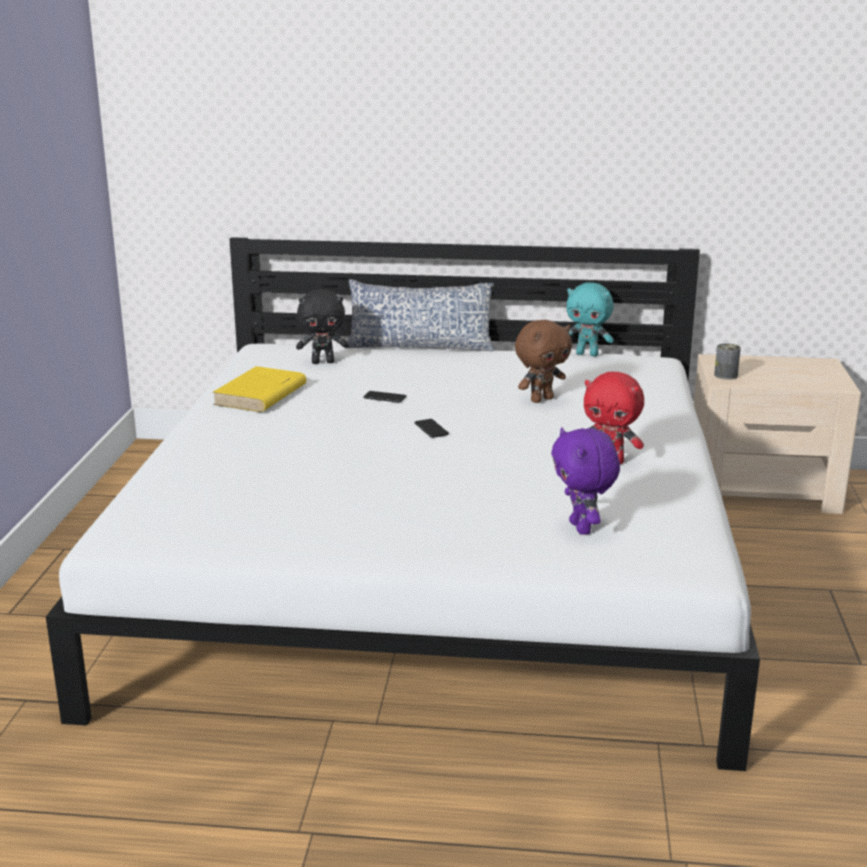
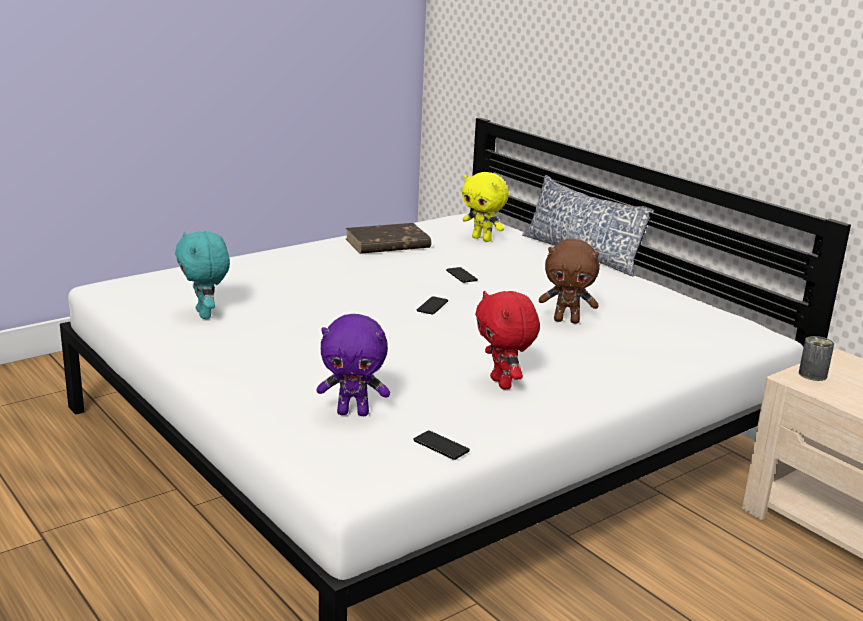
camera: 45 degrees right, 0 degrees up
(260, 395) = (387, 244): yellow book -> brown book
(323, 362) = (482, 239): black plush toy -> yellow plush toy
(582, 528) = (353, 412): purple plush toy -> purple plush toy turned 120 degrees counterclockwise
(587, 354) = (710, 307): turquoise plush toy -> turquoise plush toy (205, 314)
(684, 518) = (441, 446): none -> phone

